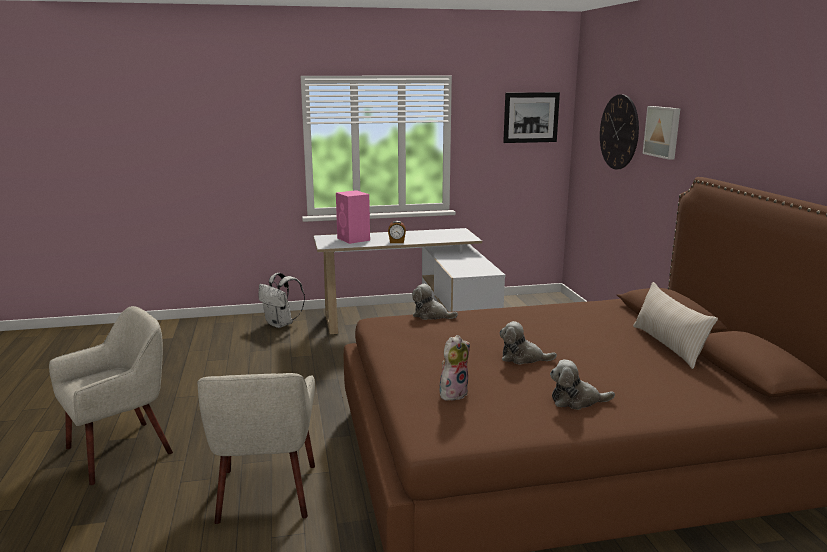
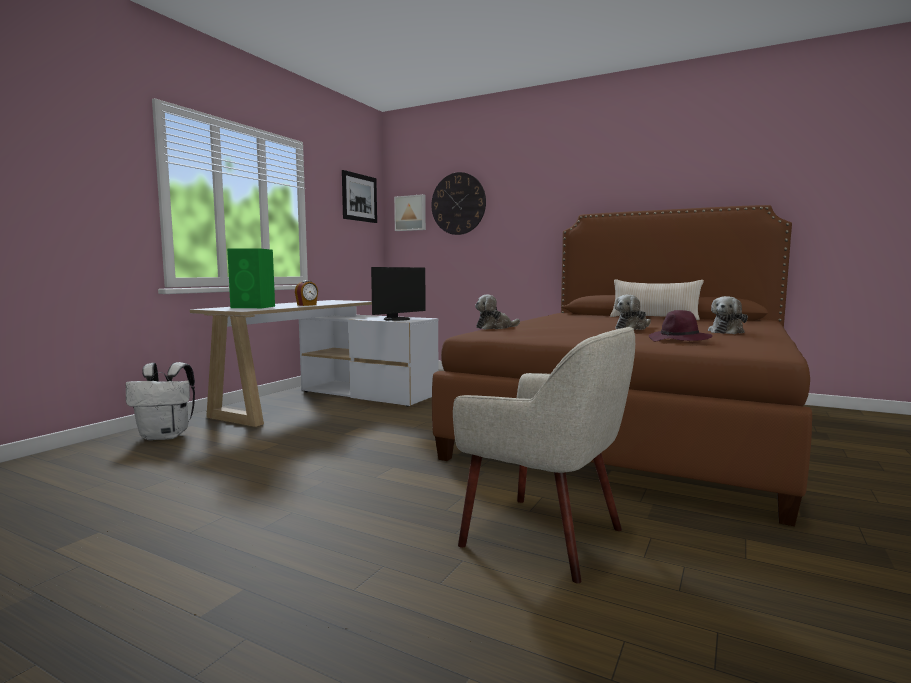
camera: 50 degrees left, 10 degrees down
(121, 450) = (259, 612): beige armchair -> none
(354, 239) = (254, 307): pink speaker -> green speaker
(453, 393) = (679, 340): plush toy -> purple hat
(463, 269) = (398, 319): none -> monitor
(663, 132) = (518, 193): picture -> picture (411, 213)

